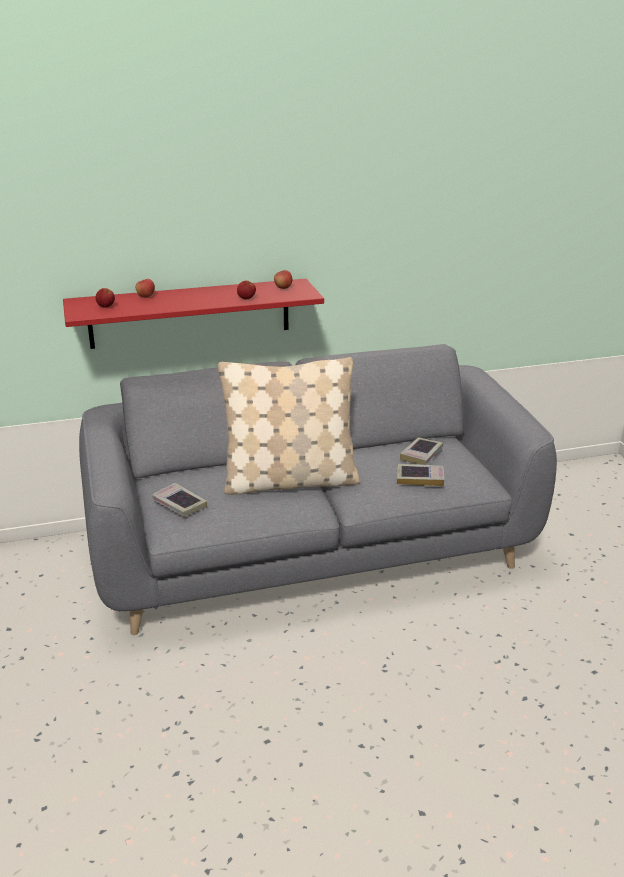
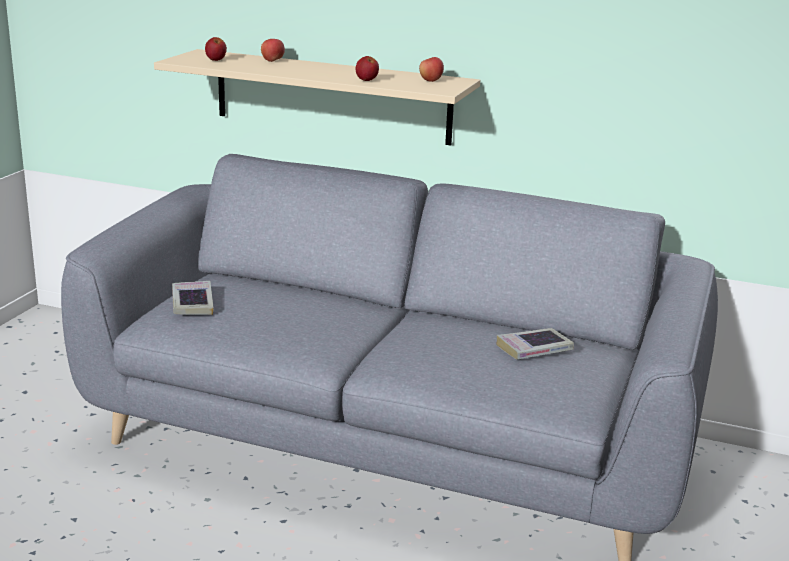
camera: 35 degrees right, 5 degrees down
(190, 313) = (332, 96): red shelf -> beige shelf
(290, 481) = (337, 323): beige pillow -> none
(420, 478) = (491, 371): book -> none

